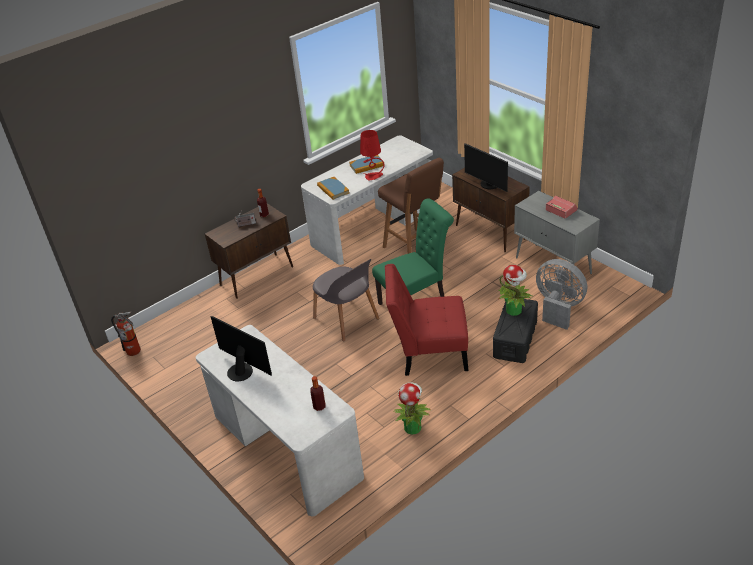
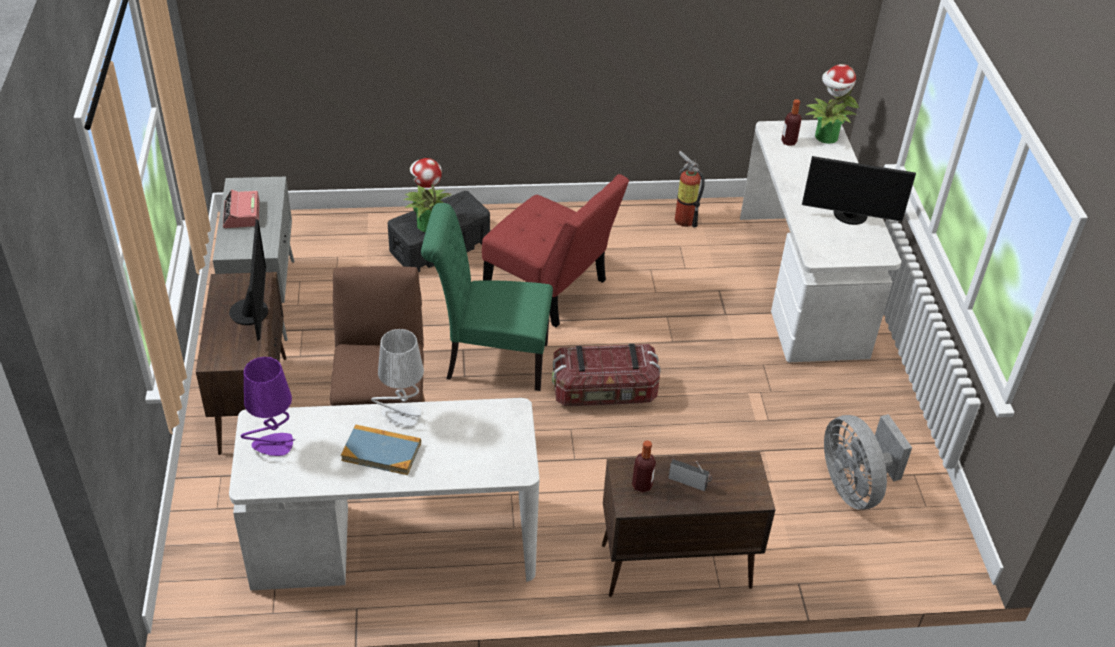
camera: 150 degrees left, 5 degrees up
(134, 352) = (954, 534): fire extinguisher -> fire extinguisher (684, 218)
(242, 370) = (850, 216): monitor -> monitor turned 60 degrees counterclockwise
(333, 189) = (495, 431): book -> none
(347, 319) = (604, 392): grey chair -> storage box
(373, 176) = (401, 416): red table lamp -> grey table lamp
(406, 149) = (273, 446): none -> purple table lamp
(412, 427) = (651, 229): potted plant -> potted plant (826, 137)
(558, 308) = (344, 250): grey fan -> grey fan (854, 487)

